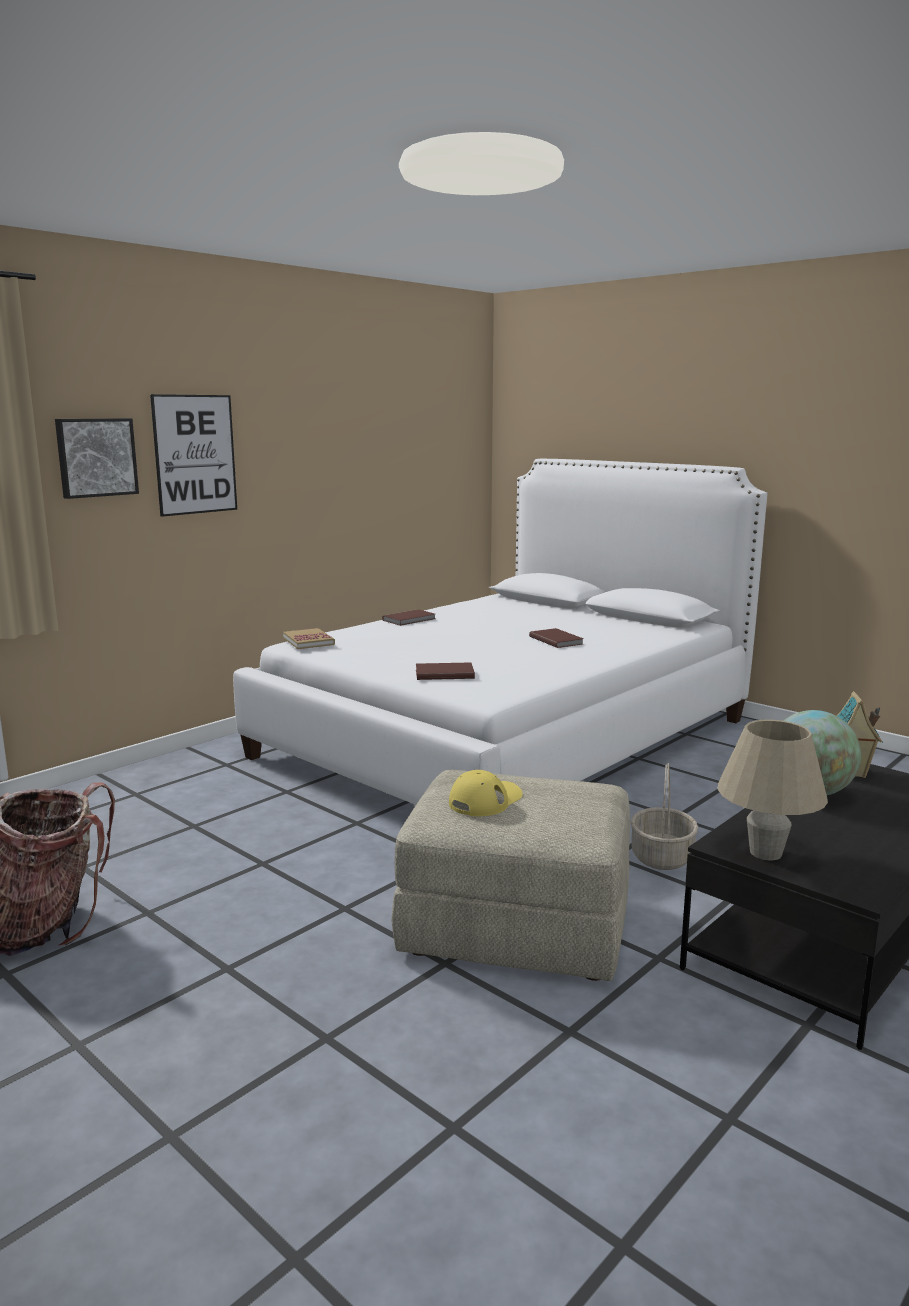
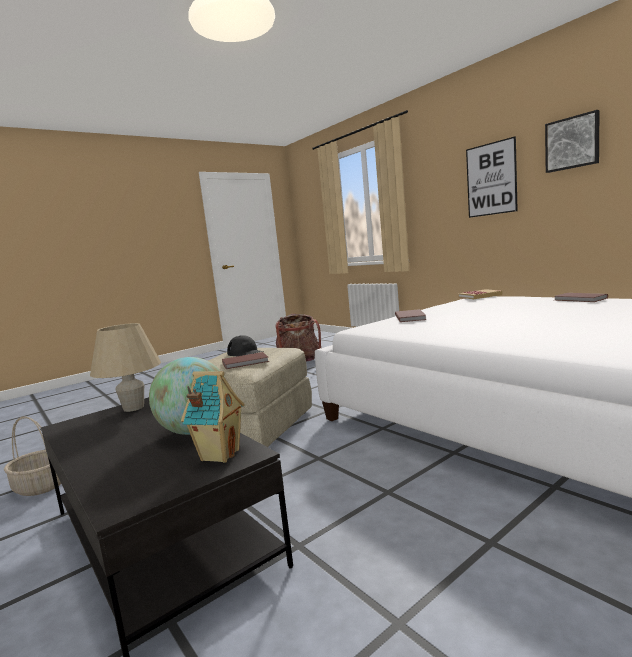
camera: 100 degrees right, 5 degrees down
(96, 457) = (439, 189): picture -> picture (572, 143)
(485, 800) = (245, 353): yellow cap -> black cap
(556, 640) = (546, 327): brown book -> brown book (246, 362)
(662, 858) = (310, 476): basket -> basket (40, 486)

